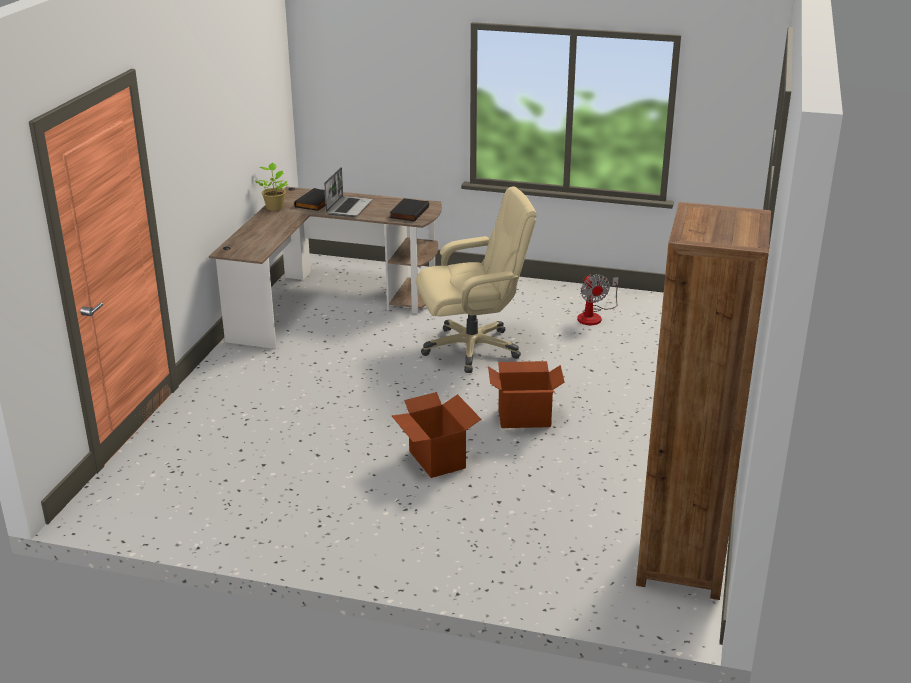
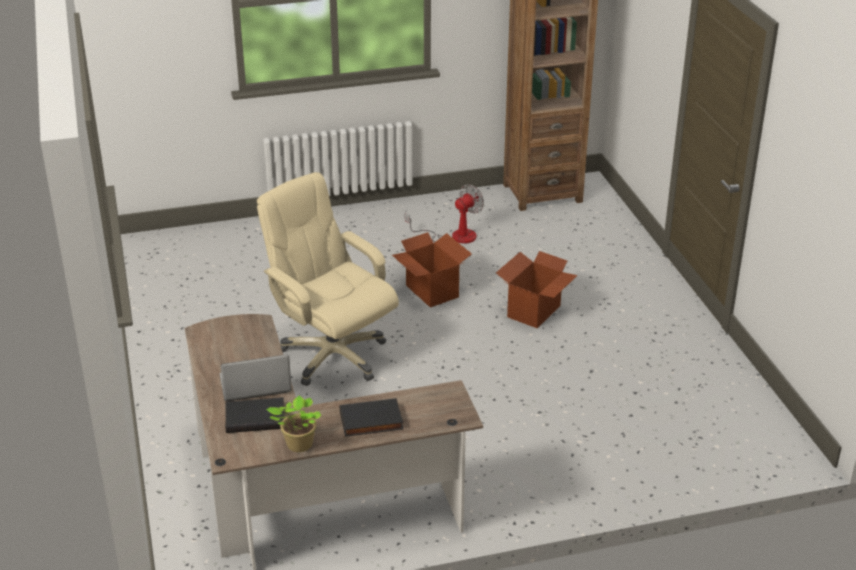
camera: 120 degrees left, 5 degrees up
(408, 212) = (238, 336): black book -> black book (371, 422)
(594, 316) = (205, 307): fan -> fan (454, 236)

